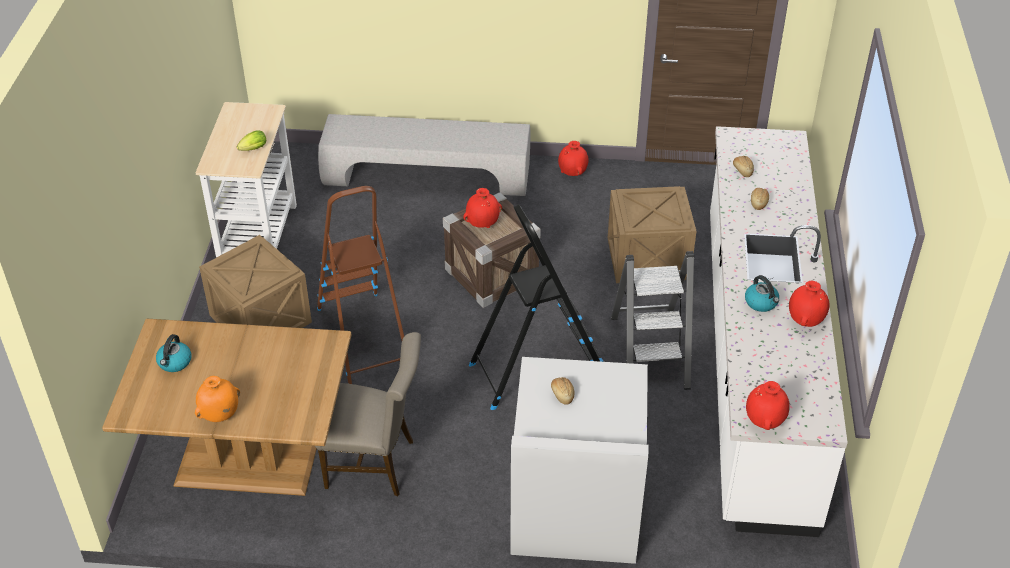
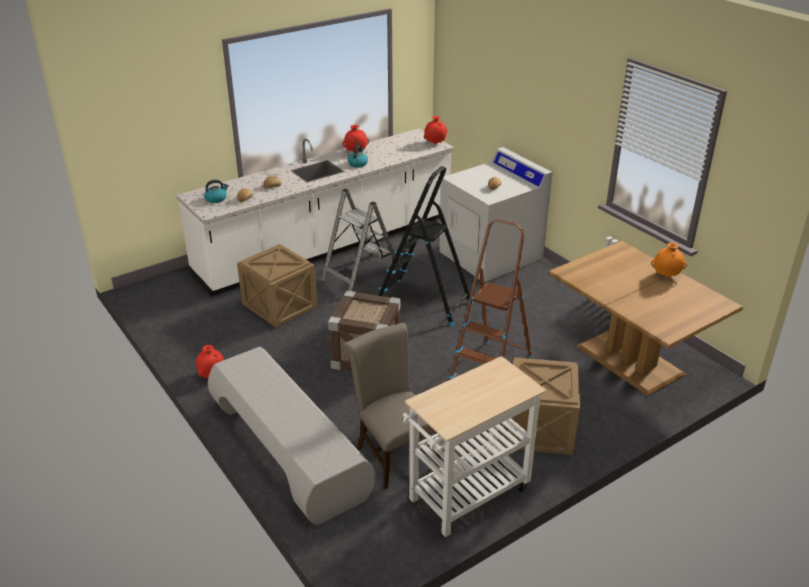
camera: 130 degrees left, 10 degrees down
(175, 362) = (671, 311): kettle -> kettle (216, 199)
(252, 149) = (481, 379): lettuce -> none
(376, 463) = (560, 318): beige chair -> beige chair (394, 454)
(483, 224) = (367, 316): red vase -> none

